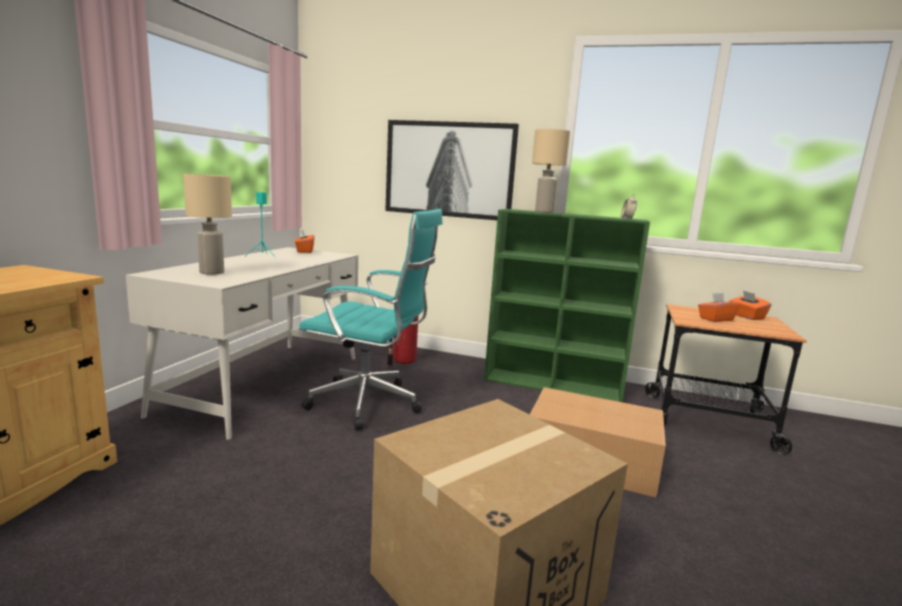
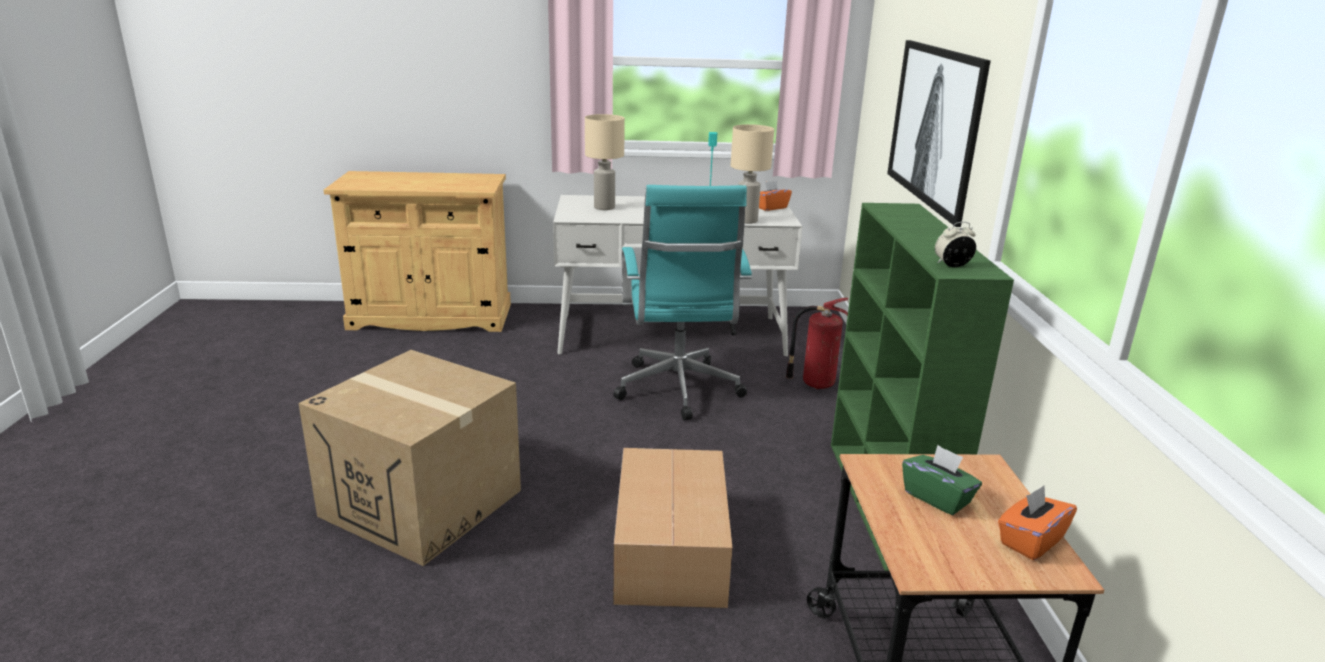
camera: 70 degrees right, 10 degrees up
(544, 212) = (914, 221): beige table lamp -> beige table lamp (747, 221)
(715, 319) = (937, 498): orange tissue box -> green tissue box

